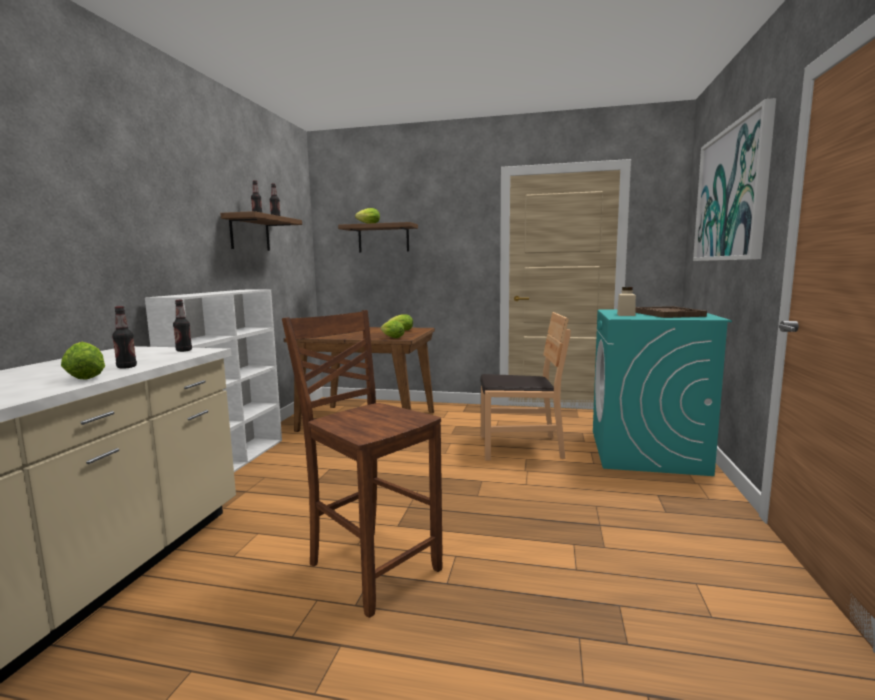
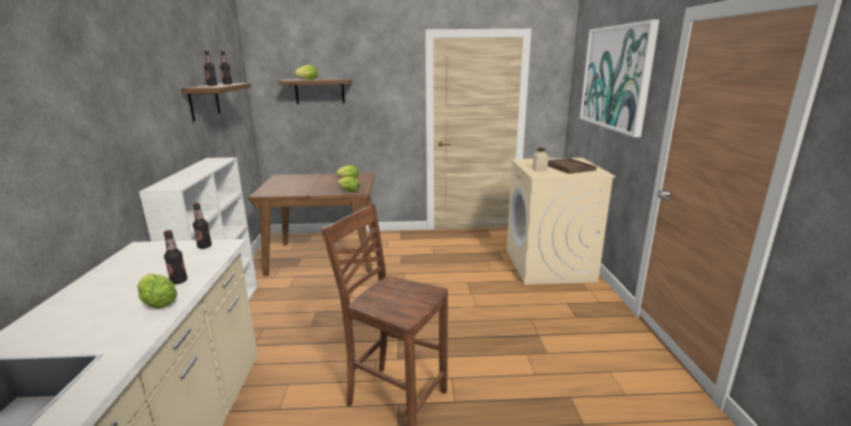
camera: 15 degrees left, 10 degrees up
(520, 447) = (459, 271): brown chair -> none
(647, 452) = (549, 266): turquoise washing machine -> beige washing machine

